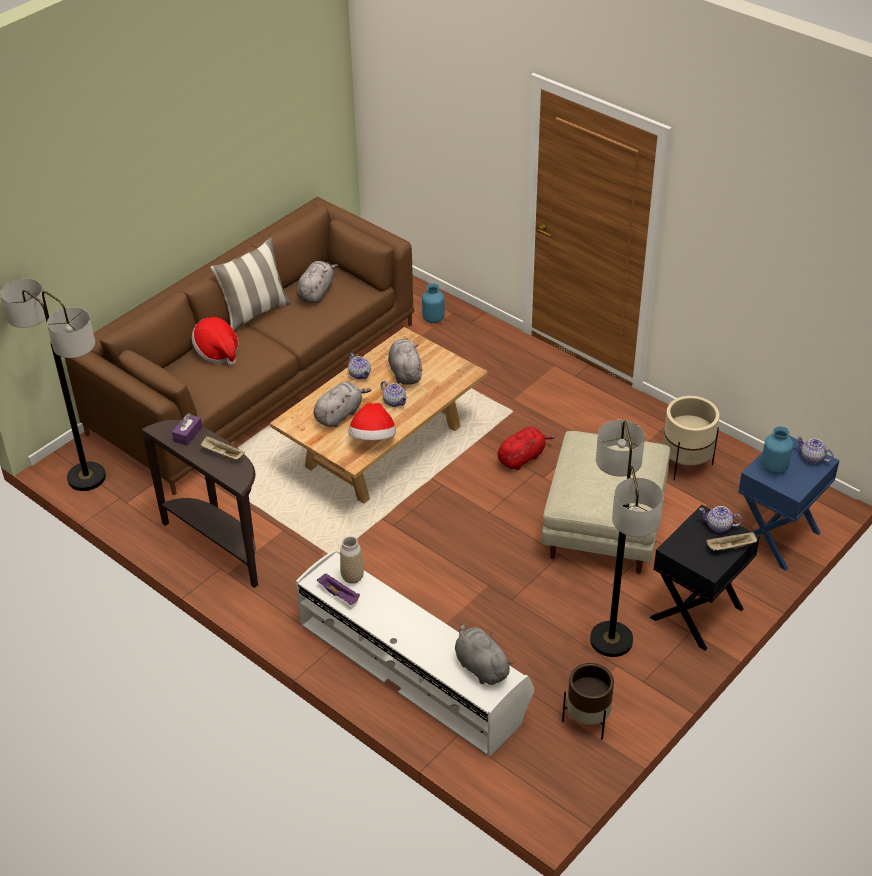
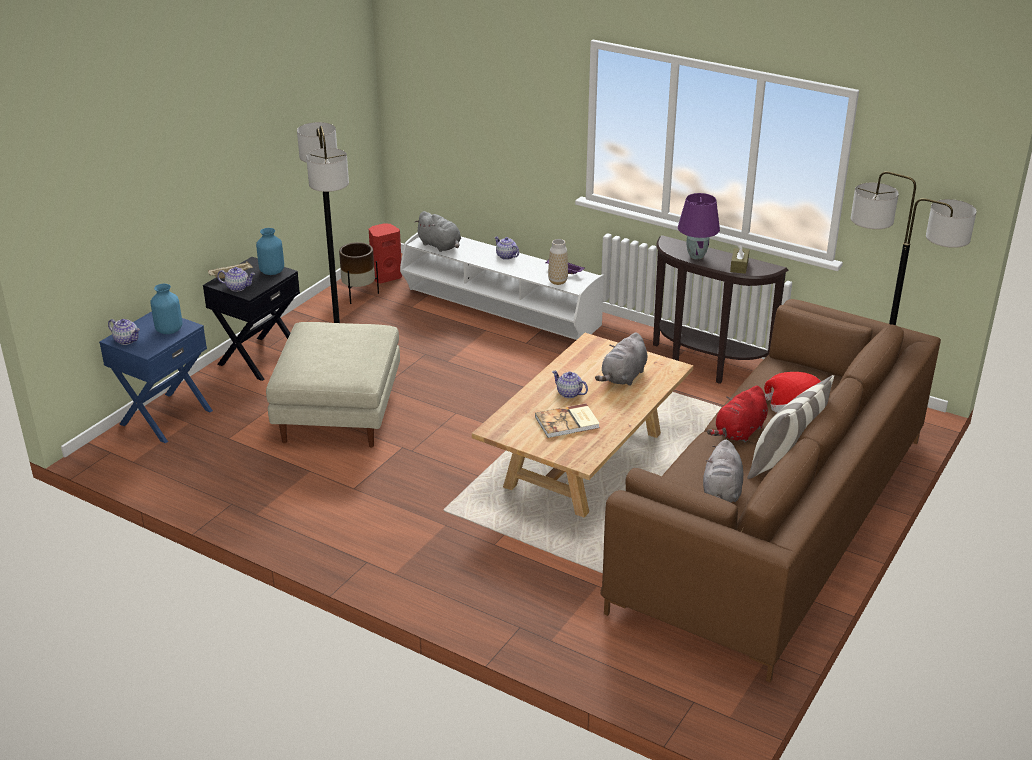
camera: 170 degrees right, 10 degrees down
(188, 434) = (739, 266): purple tissue box -> brown tissue box
(222, 454) = (696, 256): beige tray -> purple table lamp
(360, 374) = (619, 416): teapot -> teapot (506, 256)
(373, 439) = (578, 360): hat -> none
(405, 372) = (568, 423): grey plush toy -> book
(433, 319) = (575, 627): blue vase -> blue vase (271, 271)
(522, 457) = (427, 463): red plush toy -> red plush toy (739, 432)
(552, 758) = (386, 277): none -> red speaker
(685, 464) = (243, 473): beige planter -> none

